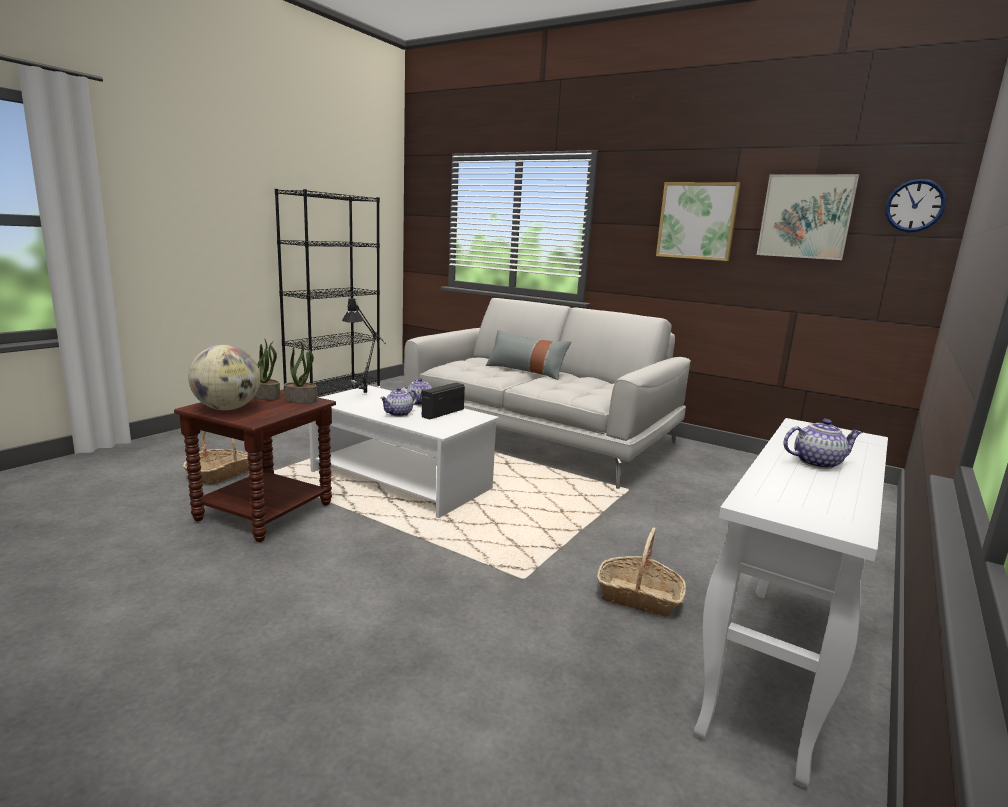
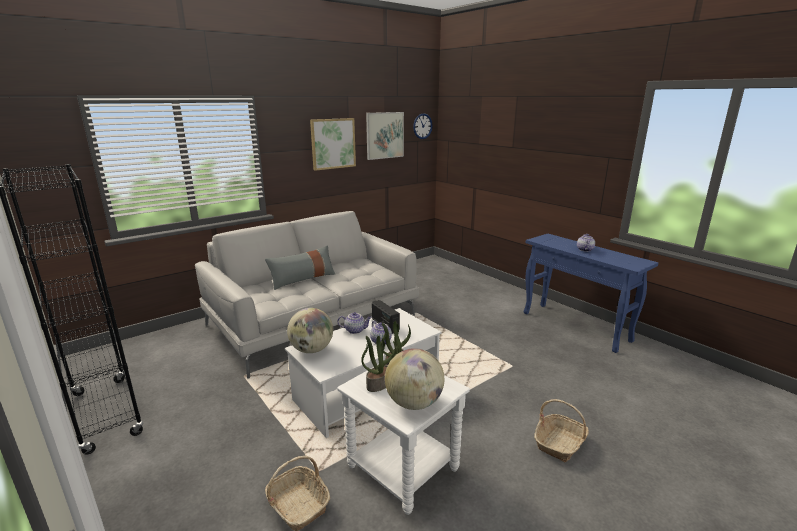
camera: 70 degrees left, 5 degrees up
(265, 512) = (404, 468): brown side table -> white side table
(367, 392) = (311, 350): black table lamp -> globe
(639, 597) = (528, 340): basket -> basket (560, 443)
(777, 671) = (576, 327): white console table -> blue console table

